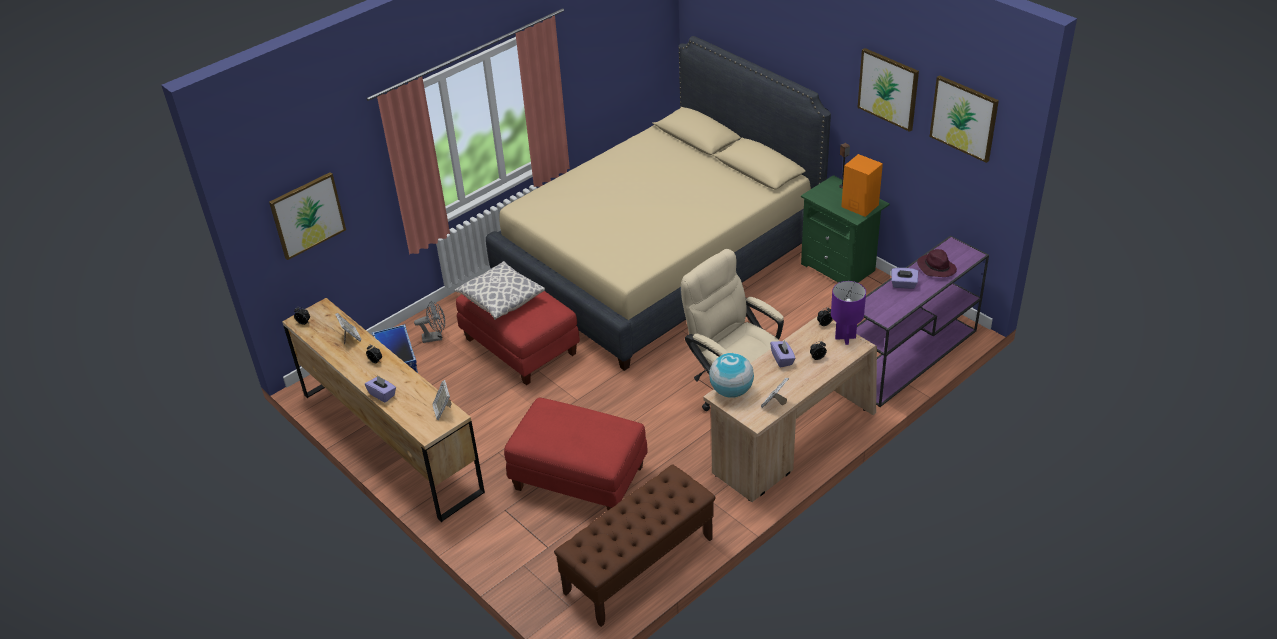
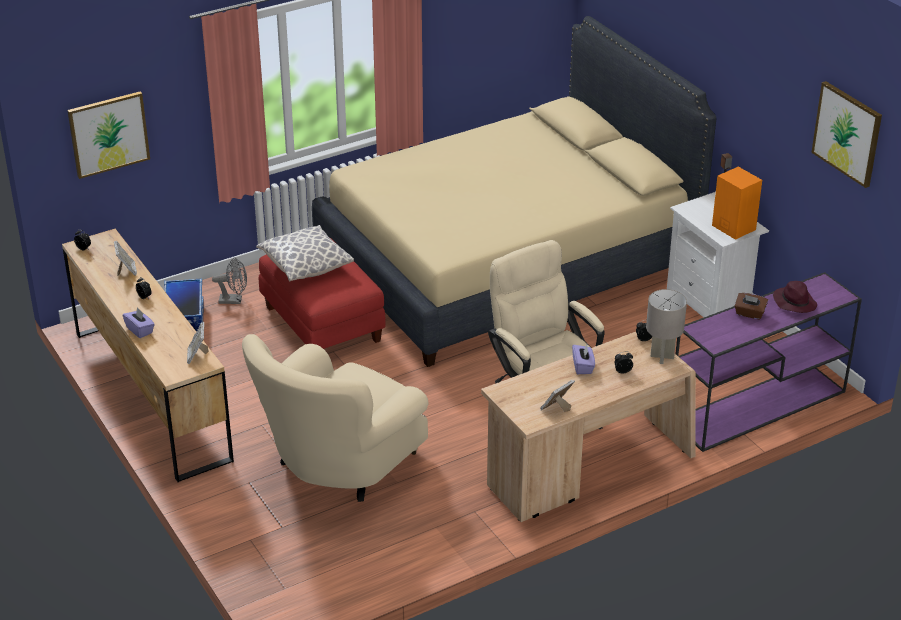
camera: 10 degrees right, 5 degrees down
(578, 478) = (338, 465): red ottoman -> beige armchair
(638, 566) = (373, 563): brown bench -> none
(731, 391) = (514, 388): globe -> none
(840, 268) = (710, 302): green nightstand -> white nightstand
(845, 338) = (662, 357): purple table lamp -> grey table lamp
(888, 89) = (775, 93): picture -> none
(903, 284) = (749, 313): purple tissue box -> brown tissue box

